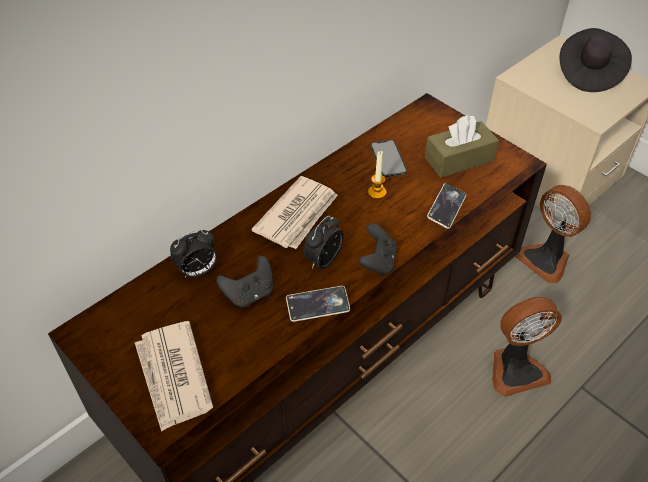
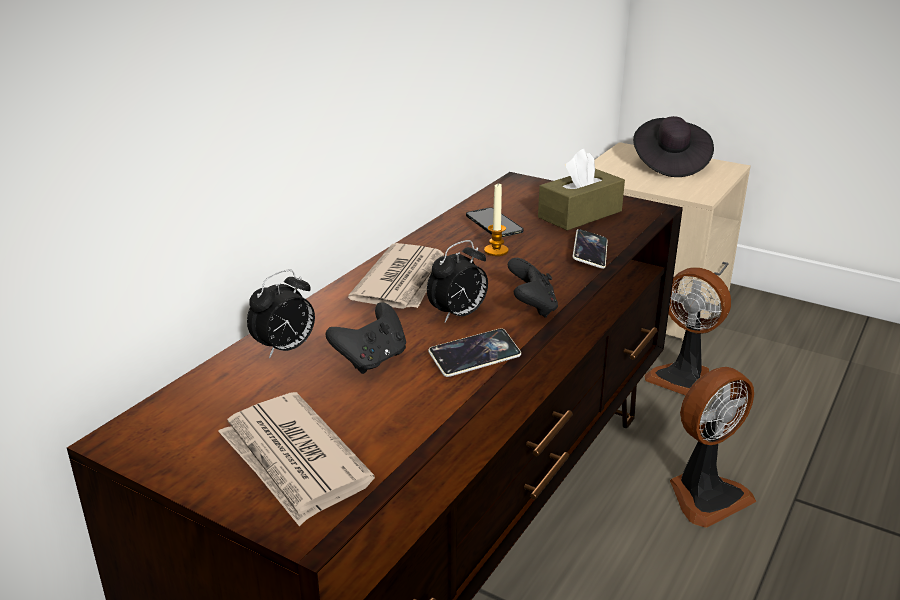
camera: 15 degrees left, 20 degrees down
(323, 260) = (458, 315): alarm clock -> alarm clock turned 150 degrees counterclockwise

